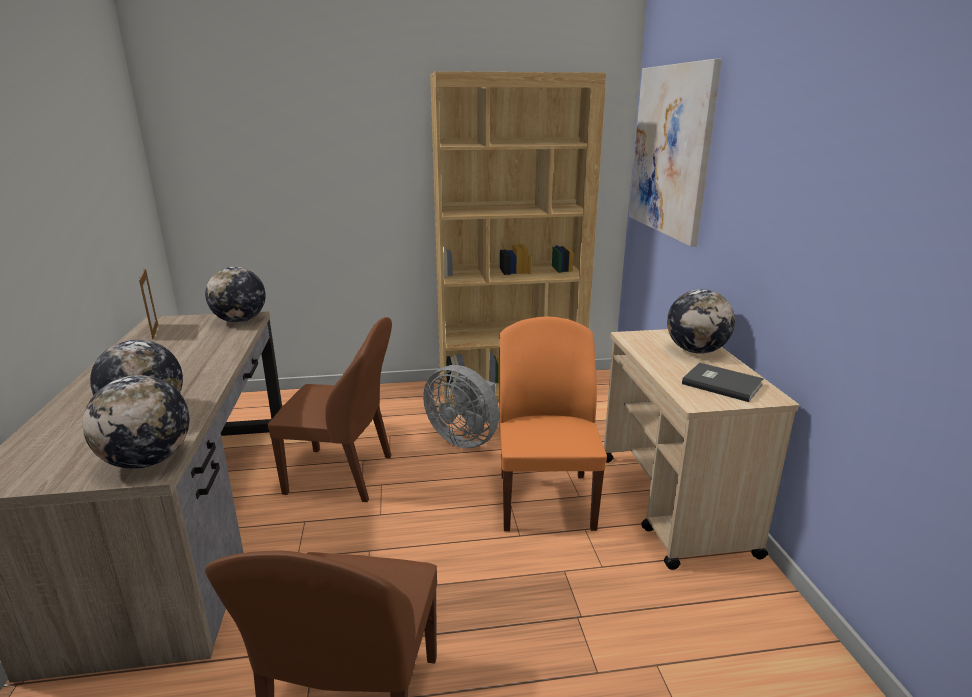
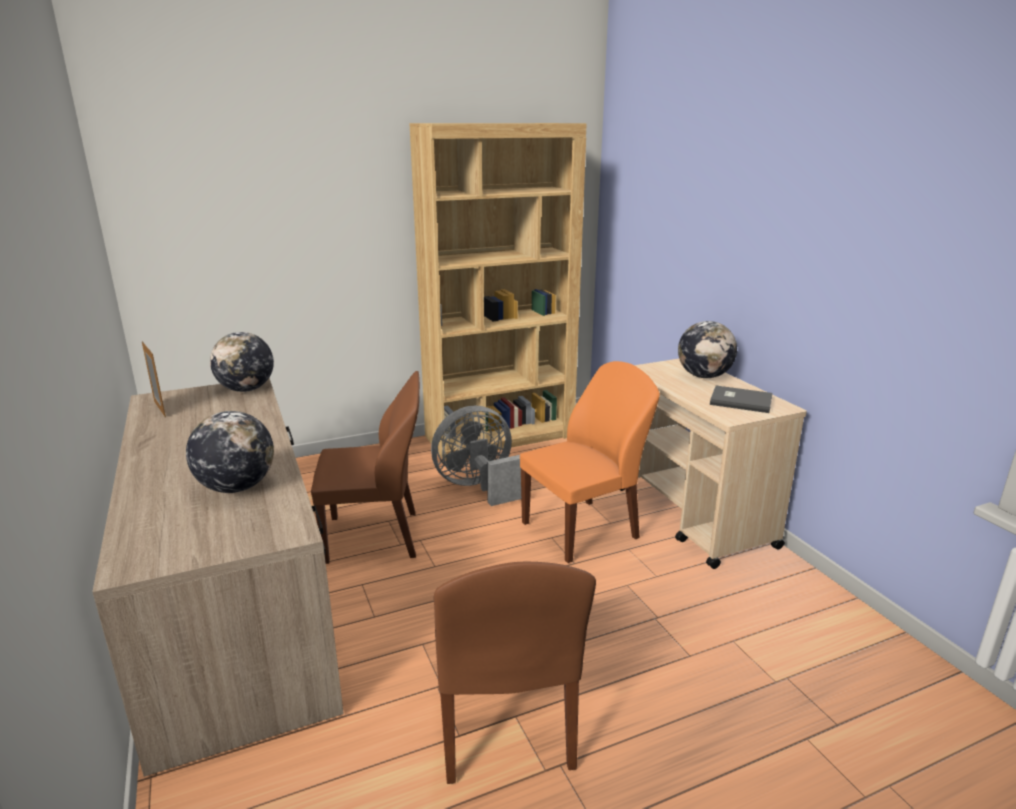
camera: 15 degrees left, 0 degrees up
(148, 461) = (281, 525): globe -> none
(465, 438) = (480, 487): grey fan -> grey fan turned 135 degrees clockwise
(546, 499) = (582, 530): orange chair -> orange chair turned 75 degrees clockwise
(670, 151) = (647, 195): picture -> none

